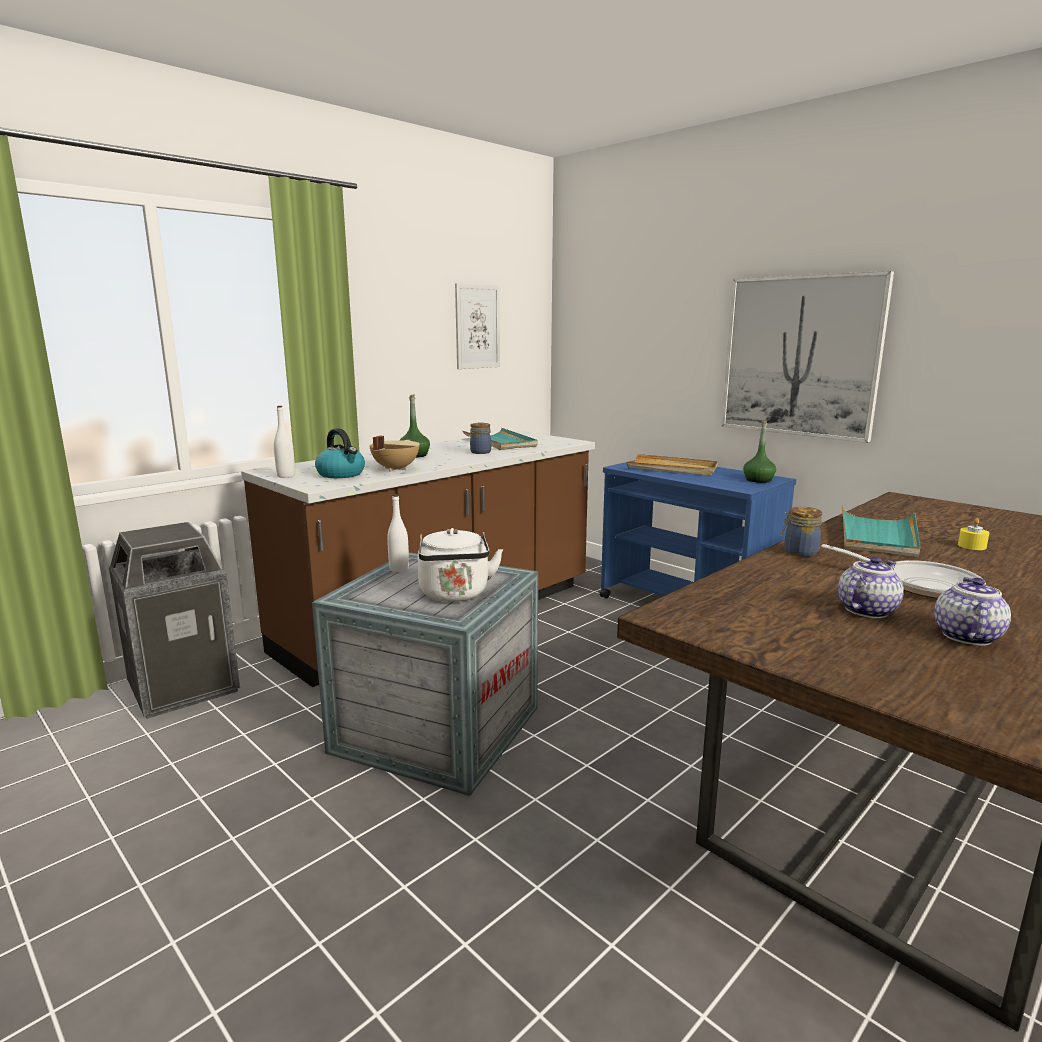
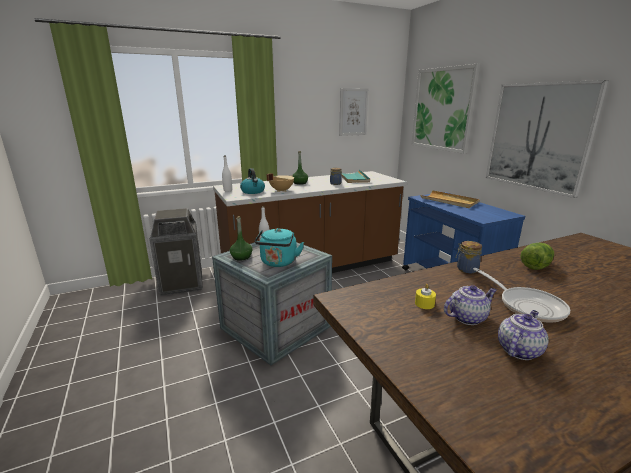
camera: 20 degrees right, 5 degrees up
(455, 595) = (278, 263): white kettle -> turquoise kettle
(631, 320) = (443, 109): none -> picture
(758, 480) = (497, 214): green bottle -> green bottle (241, 257)
(878, 535) = (535, 265): turquoise tray -> lettuce
(972, 546) = (600, 282): yellow candle -> yellow candle (424, 304)

